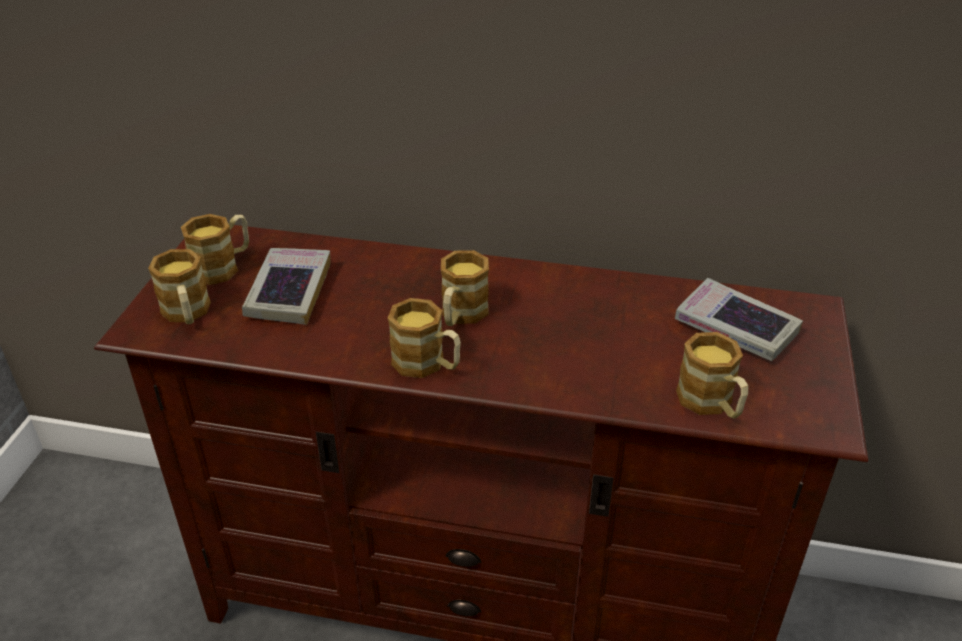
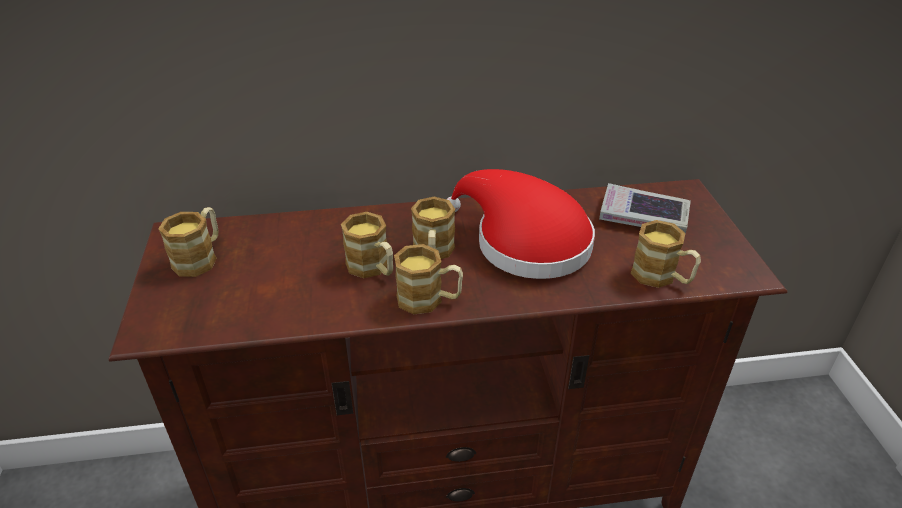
camera: 20 degrees left, 0 degrees up
(187, 314) = (188, 307): mug -> mug (373, 268)
(289, 292) = (274, 266): book -> none
(571, 326) = (524, 242): none -> red hat

